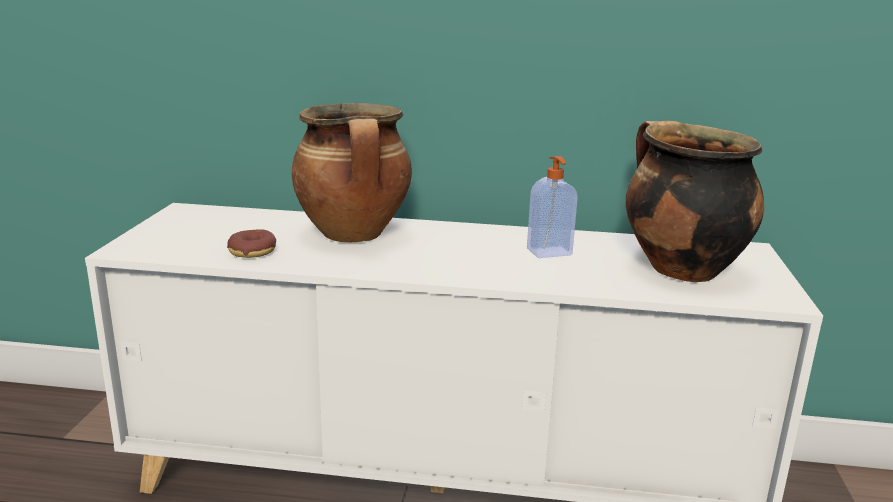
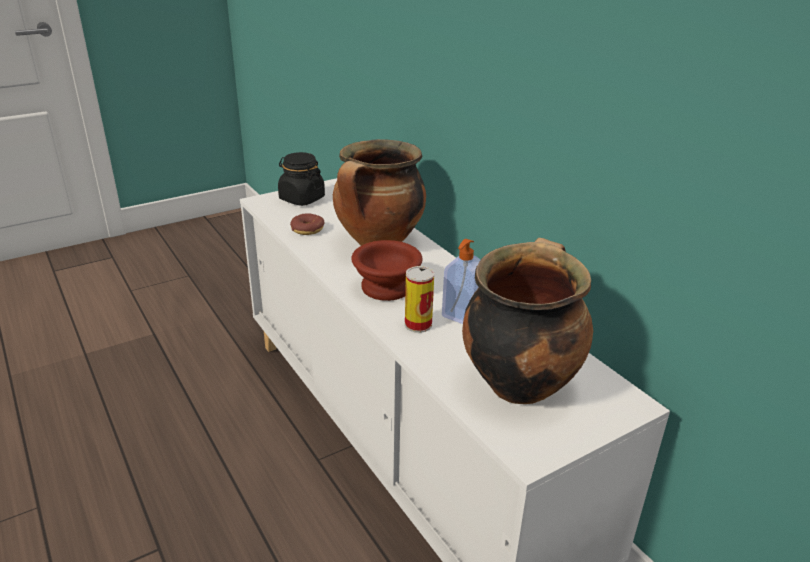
camera: 50 degrees right, 10 degrees up
(173, 232) = (301, 199): none -> black jar
(446, 261) = (384, 288): none -> brown bowl
(536, 270) = (418, 324): none -> can

